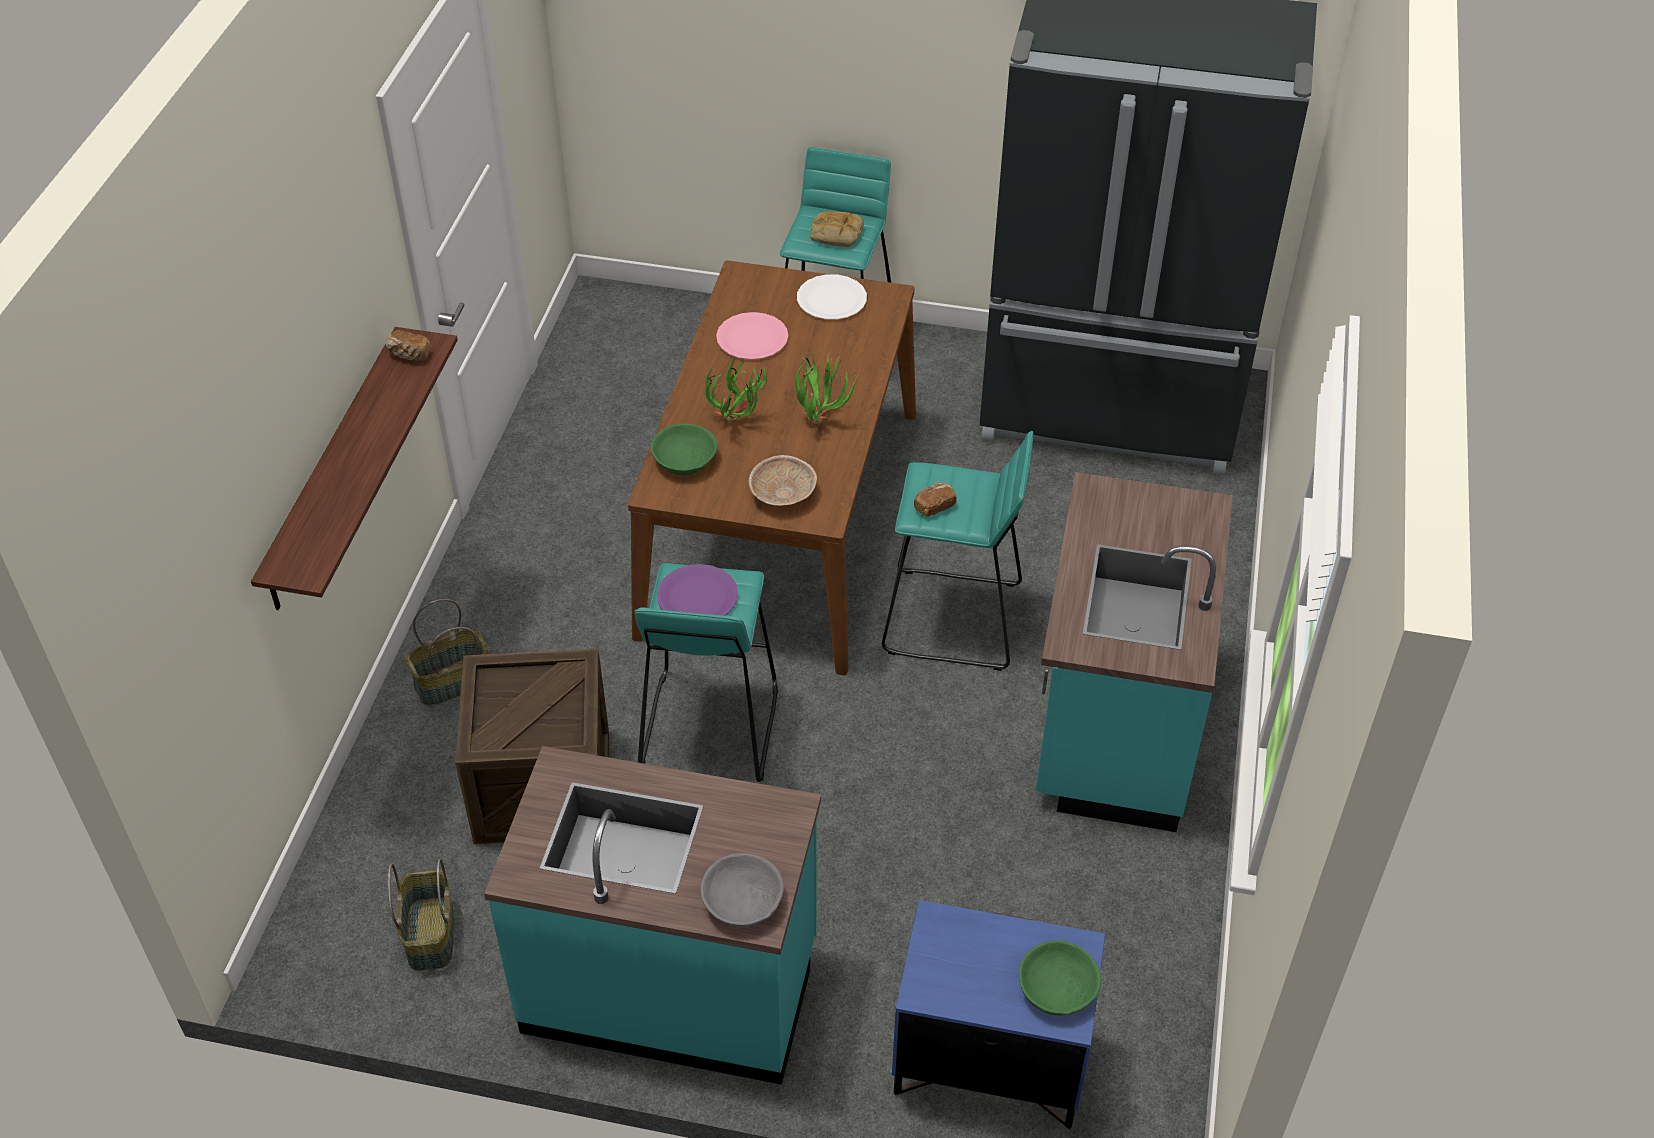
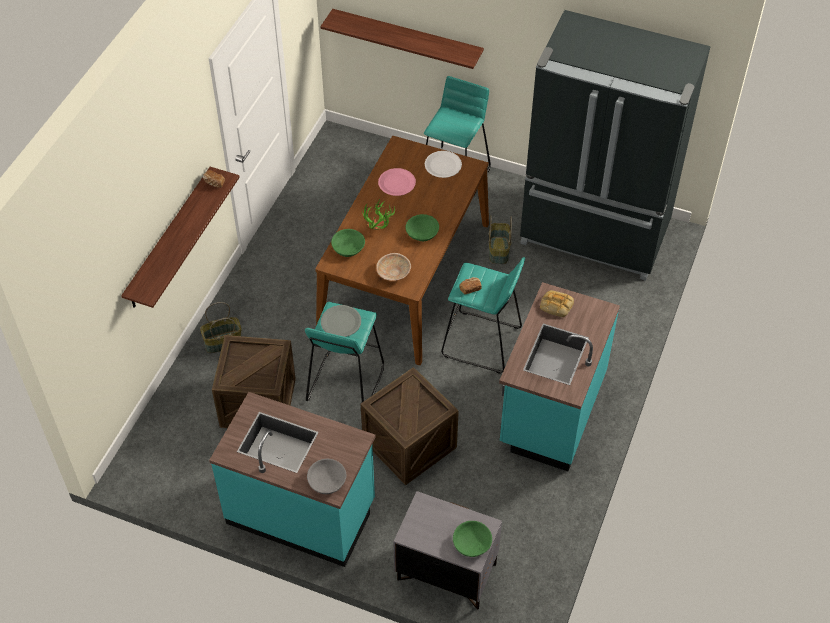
camera: 10 degrees right, 5 degrees up
(429, 933) = (191, 469): basket -> basket (498, 250)
(698, 597) = (341, 322): purple plate -> grey plate
(728, 84) = (407, 39): none -> shelf
(821, 418) = (422, 233): potted plant -> green bowl
(835, 234) = (455, 125): bread -> bread (555, 306)
(858, 824) = (409, 444): none -> crate
(988, 1065) = (445, 573): blue nightstand -> grey nightstand

